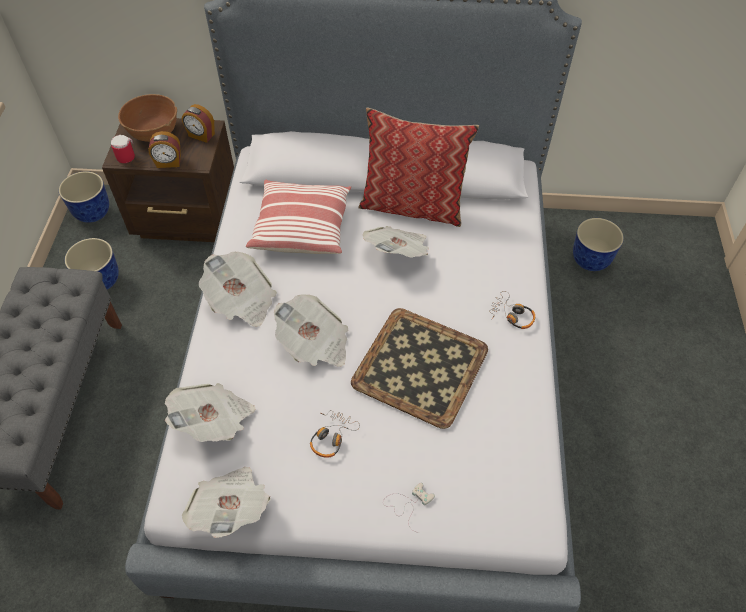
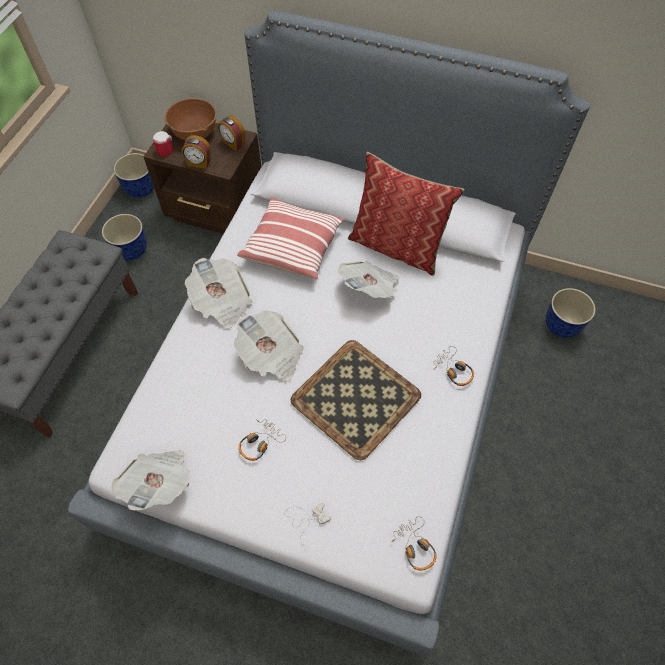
camera: 15 degrees right, 5 degrees up
(215, 421) = (168, 404): newspaper -> none
(531, 501) = (415, 546): none -> headphones

